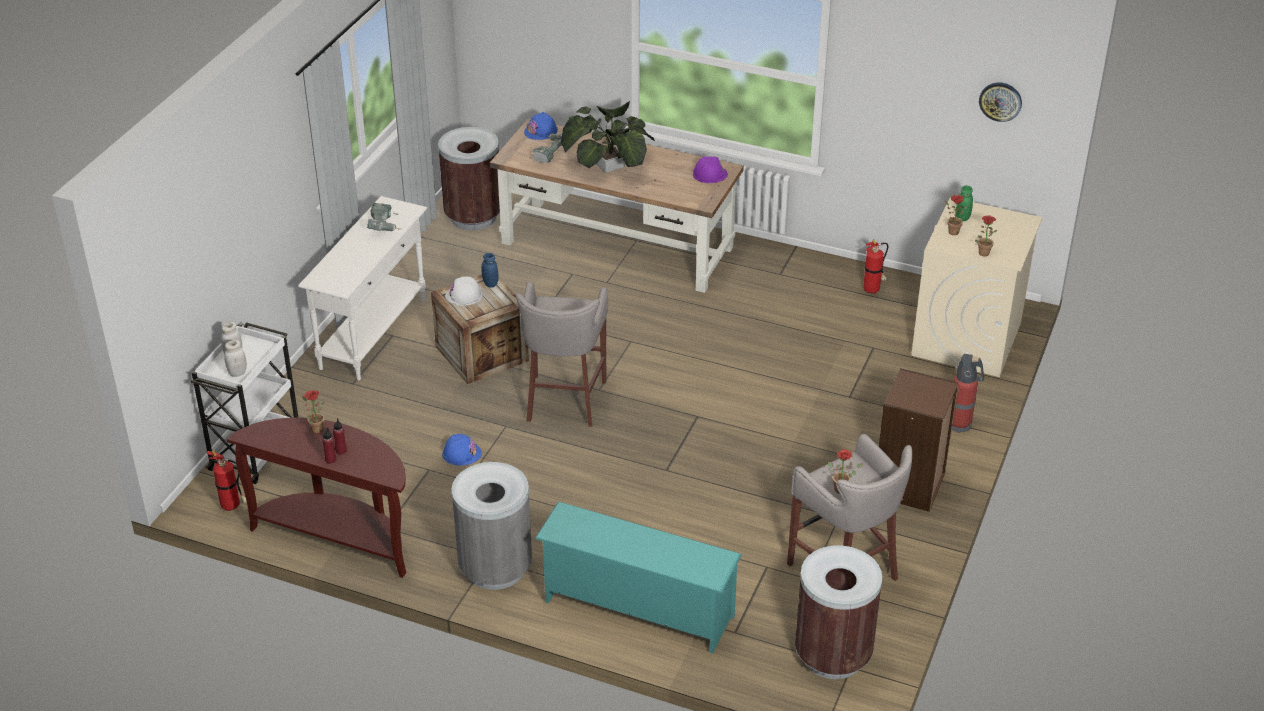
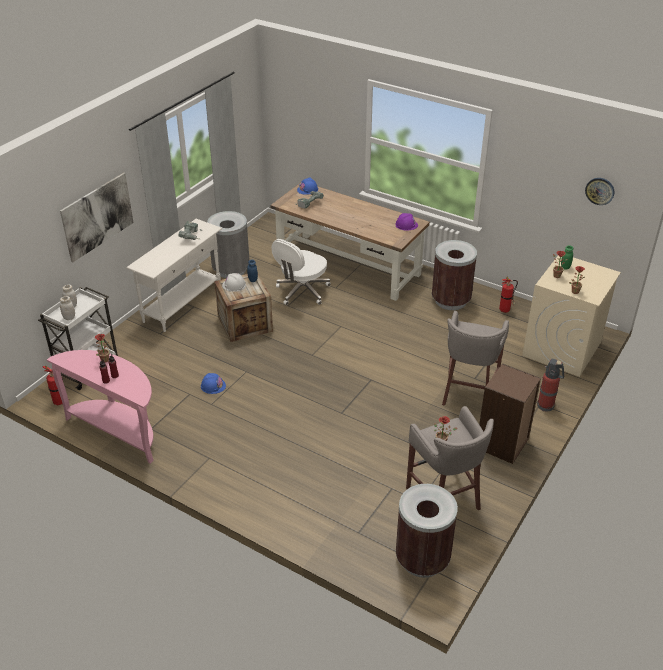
camera: 10 degrees right, 0 degrees up
(255, 211) = (97, 216): none -> picture
(338, 537) = (118, 431): brown console table -> pink console table
(473, 216) = (265, 240): brown trash can -> brown trash can (450, 300)
(495, 568) = (211, 465): grey trash can -> grey trash can (231, 269)
(556, 294) = (302, 291): none -> white office chair
(564, 402) = (287, 360): grey stool -> grey stool (468, 394)
(609, 164) = (344, 213): potted plant -> none
(636, 610) = (295, 507): turquoise shoe rack -> none

